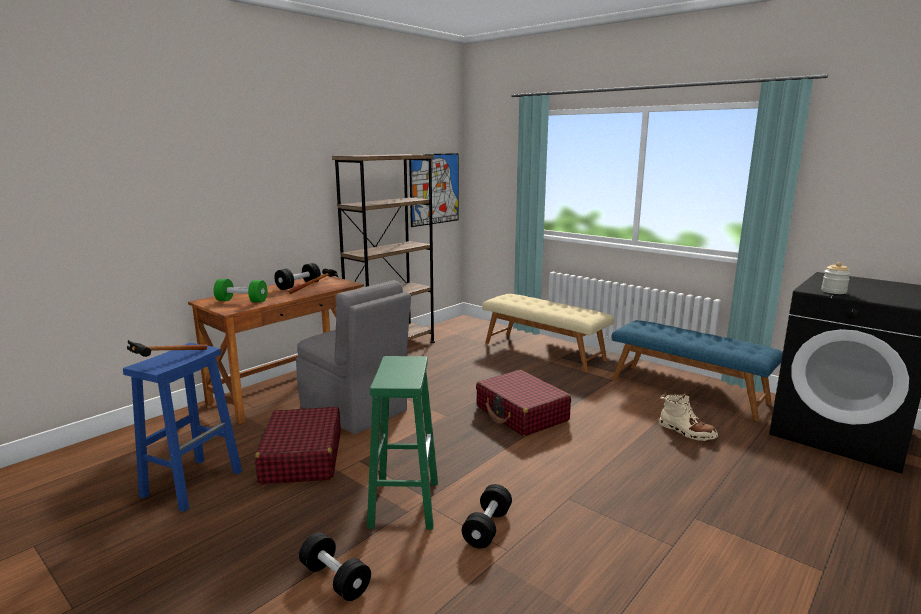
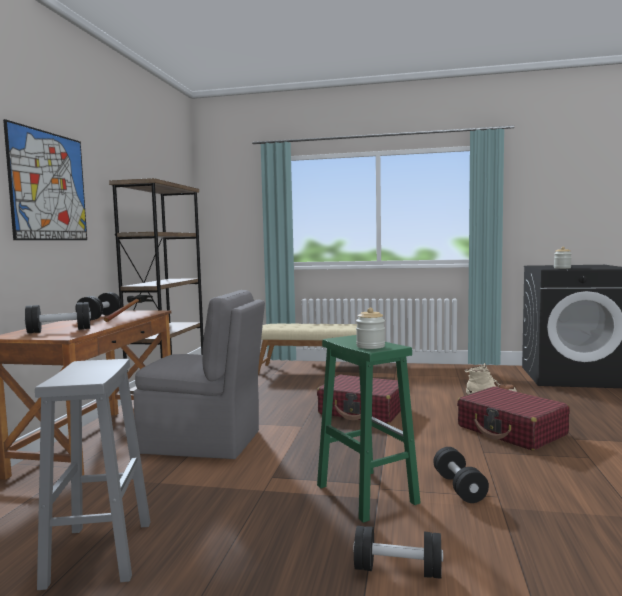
camera: 30 degrees left, 10 degrees down
(162, 362) = (82, 375): hammer -> none
(193, 483) = (99, 552): blue stool -> grey stool
(242, 301) = (59, 331): green dumbbell -> black dumbbell
(302, 458) = (206, 492): red suitcase -> red suitcase (511, 431)
(391, 378) = (370, 346): none -> jar
(434, 189) = (179, 229): picture -> picture (49, 186)
(688, 390) = (454, 373): blue bench -> none

